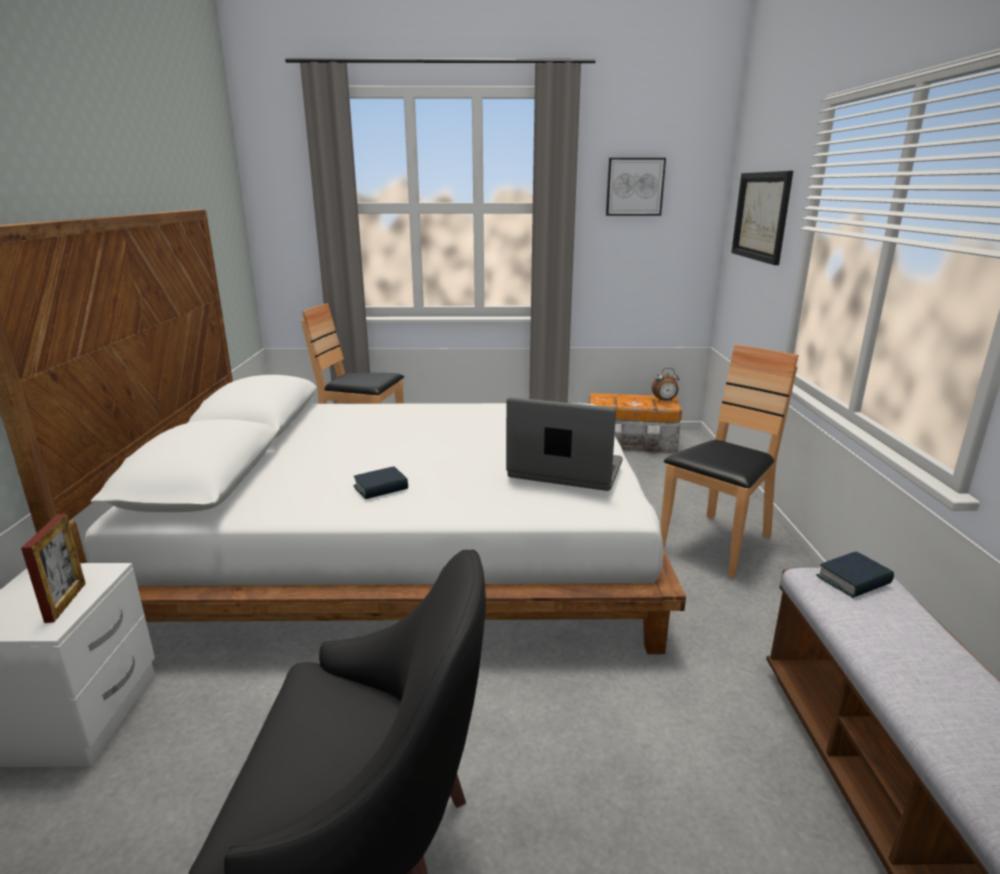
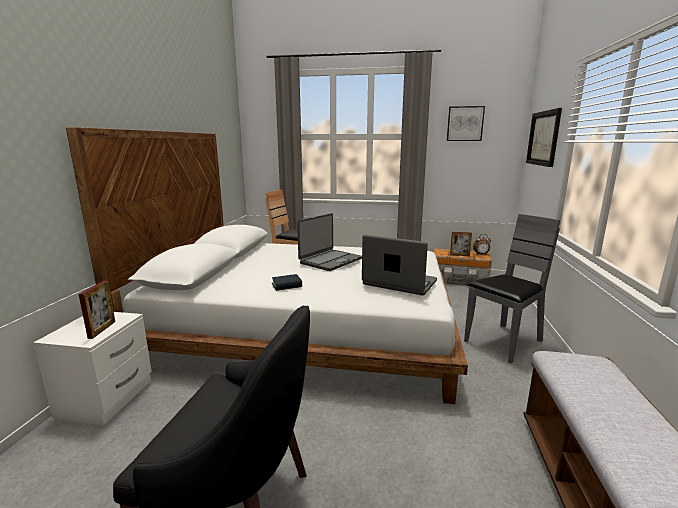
camera: 10 degrees right, 5 degrees down
(439, 434) = (330, 261): none -> laptop
(632, 403) = (459, 255): none -> picture frame
(716, 544) = (504, 342): brown chair -> grey chair
(853, 580) = (581, 361): book -> none

